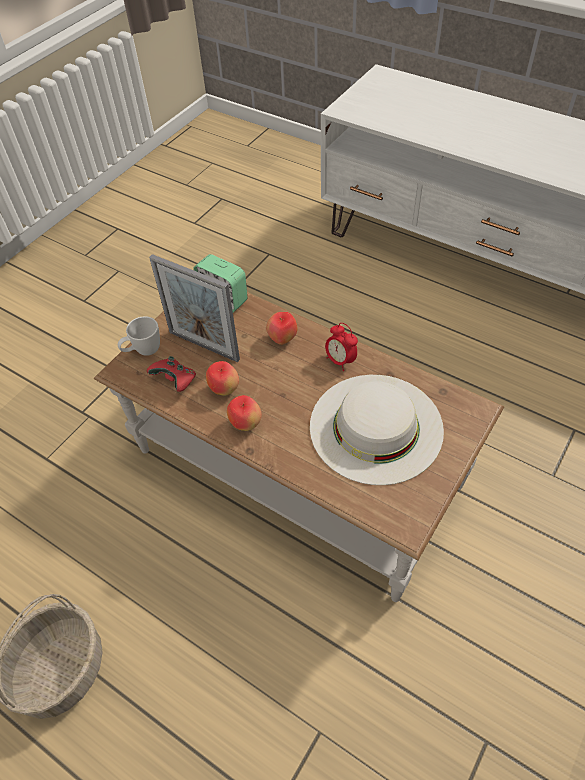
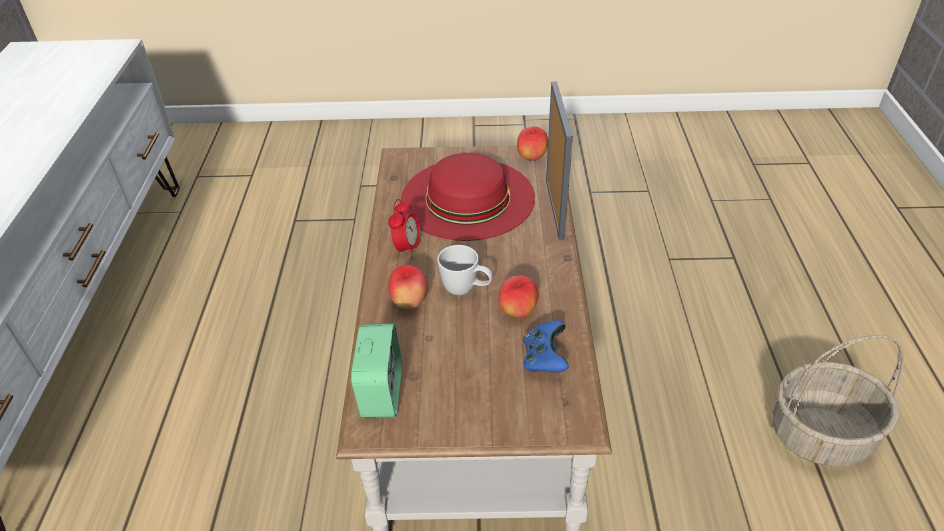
camera: 125 degrees left, 10 degrees down
(143, 351) = (532, 420): white mug -> white mug (466, 290)
(176, 381) = (544, 358): red game controller -> blue game controller
(204, 346) = (473, 365): picture frame -> picture frame (554, 209)
(245, 424) = (542, 274): apple -> apple (531, 158)
(376, 427) = (468, 197): white hat -> red hat

